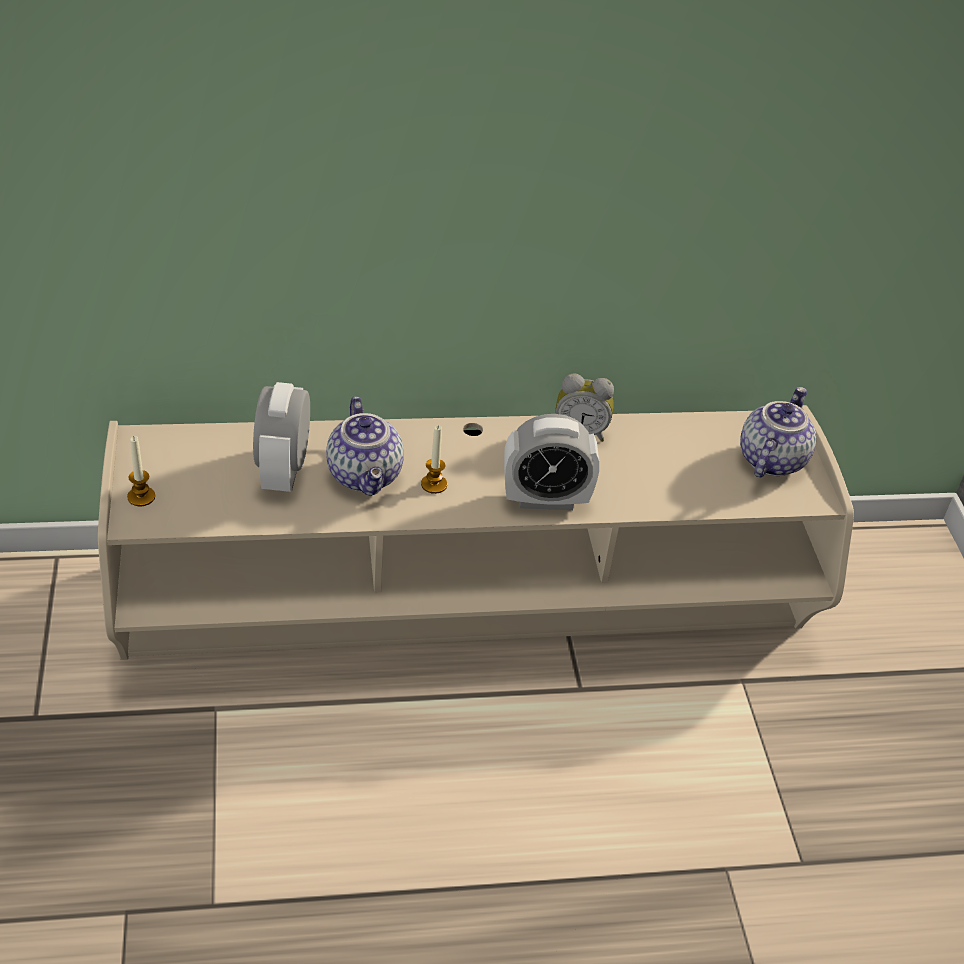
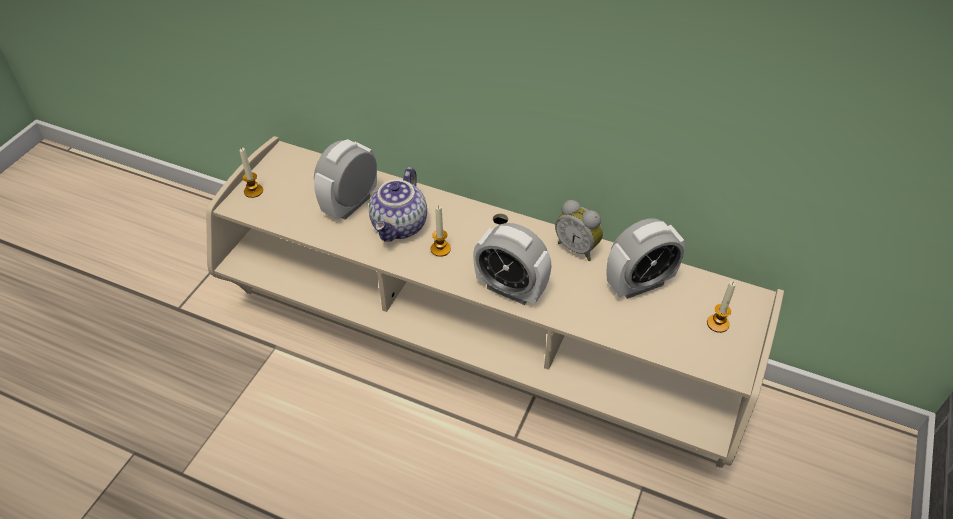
camera: 35 degrees right, 5 degrees up
(669, 447) = (639, 284): none -> alarm clock
(770, 459) = (717, 324): teapot -> candle

